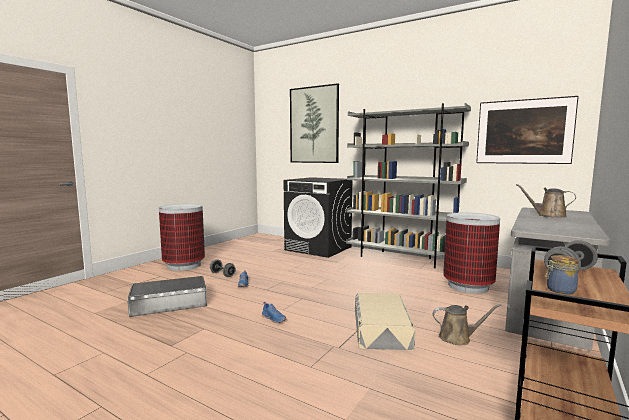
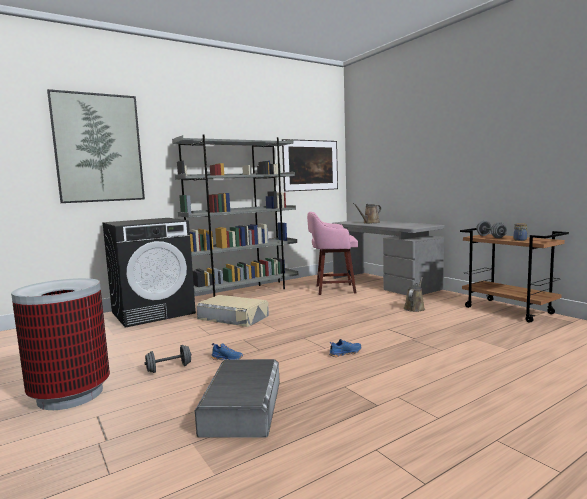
camera: 65 degrees left, 0 degrees up
(381, 328) = (388, 322): beige storage box -> beige storage box (233, 317)
(468, 286) = (333, 289): trash can -> pink stool

